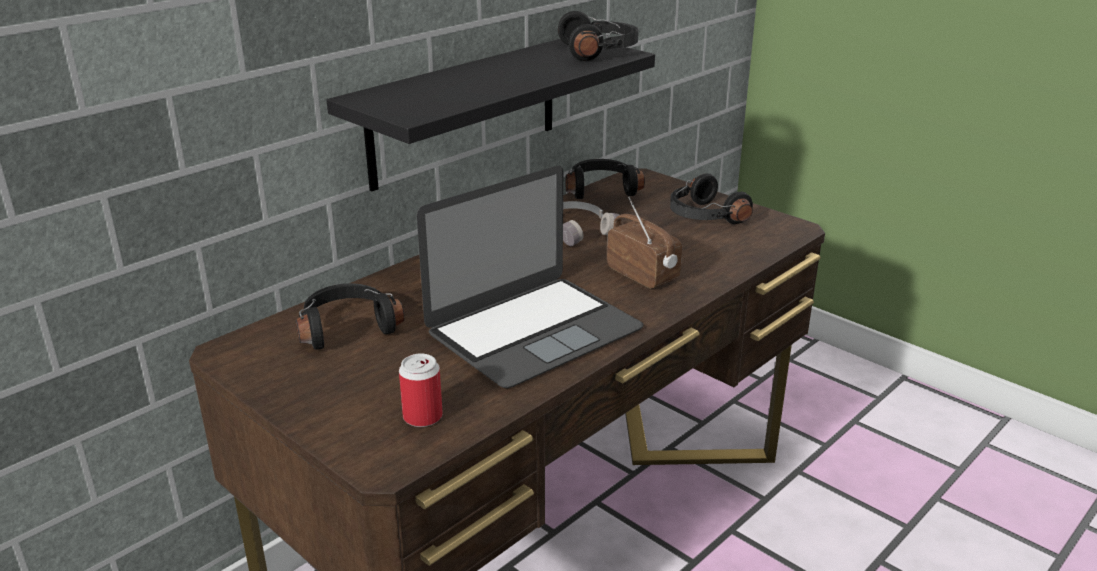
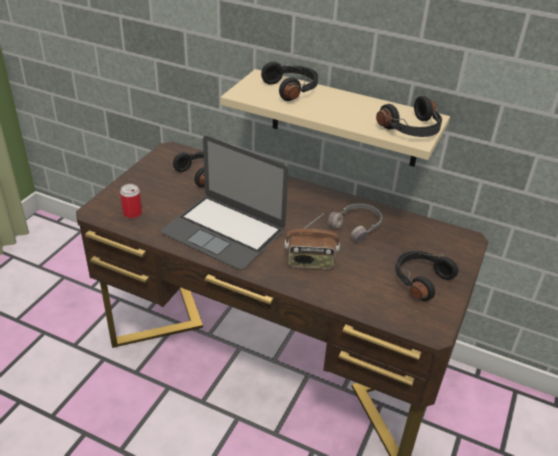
camera: 70 degrees right, 10 degrees up
(465, 111) = (344, 119): black shelf -> beige shelf
(601, 189) = (430, 225): black headphones -> black headphones (292, 89)
(643, 275) = (310, 262): radio -> radio turned 60 degrees clockwise

